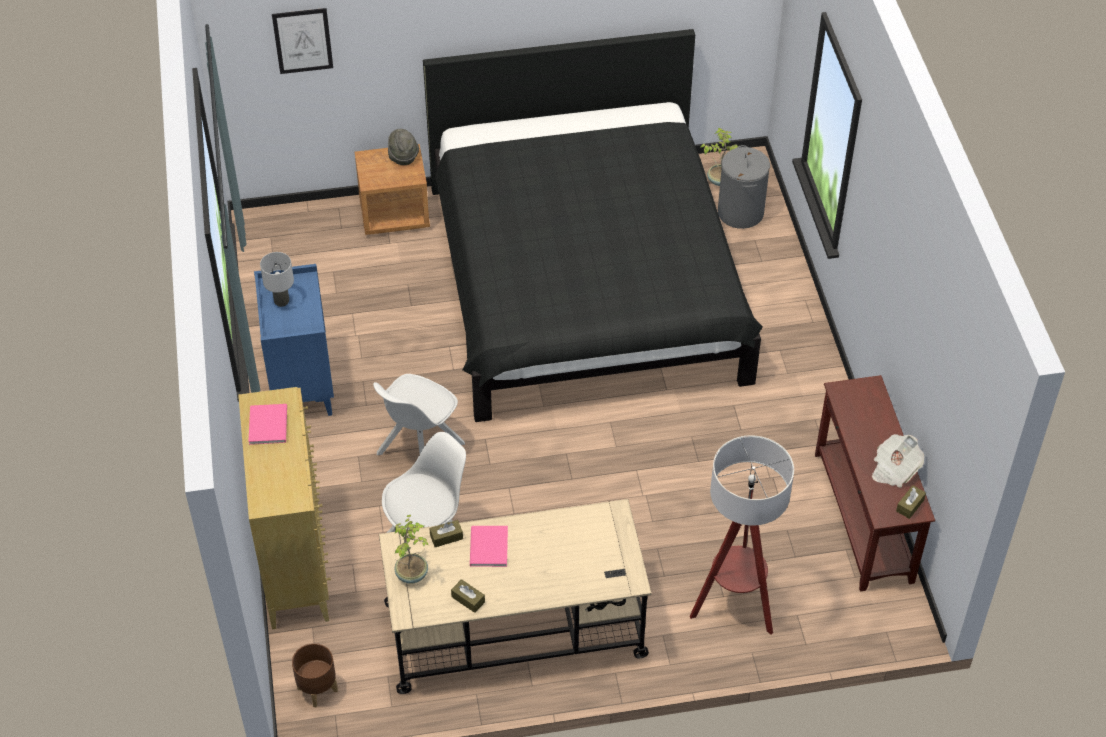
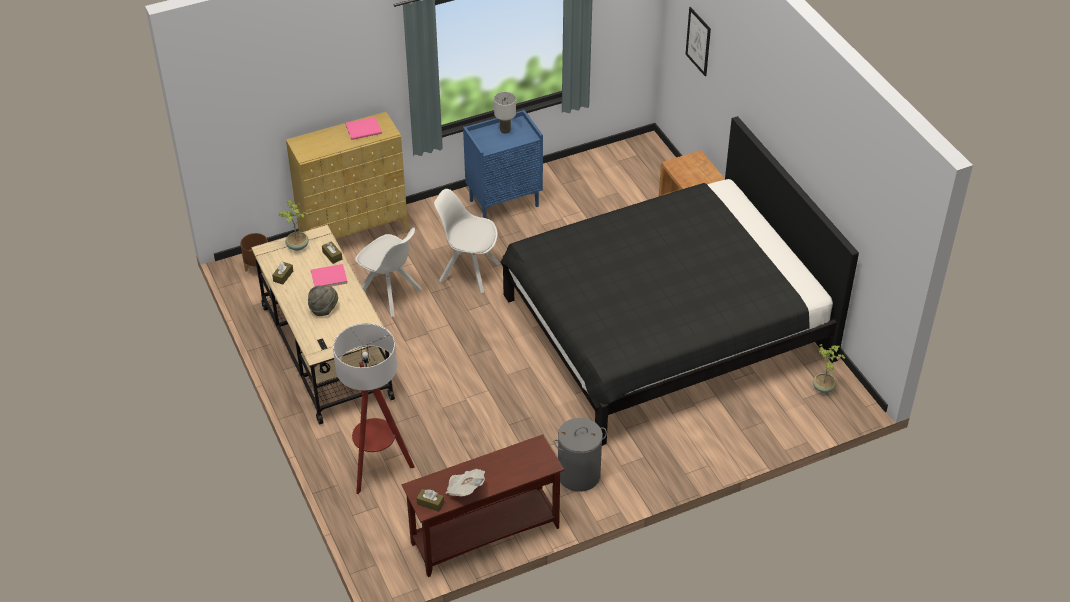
camera: 75 degrees right, 5 degrees down
(403, 156) = (707, 174): grey hat -> grey hat (323, 309)
(740, 213) = (791, 407): grey laundry basket -> grey laundry basket (578, 475)

